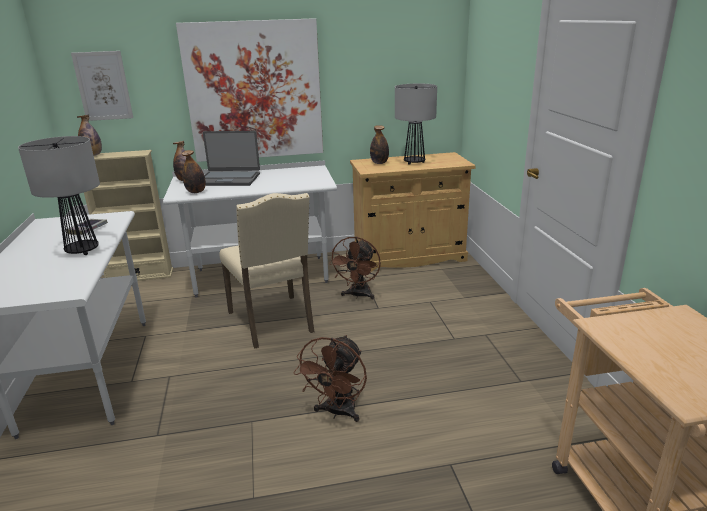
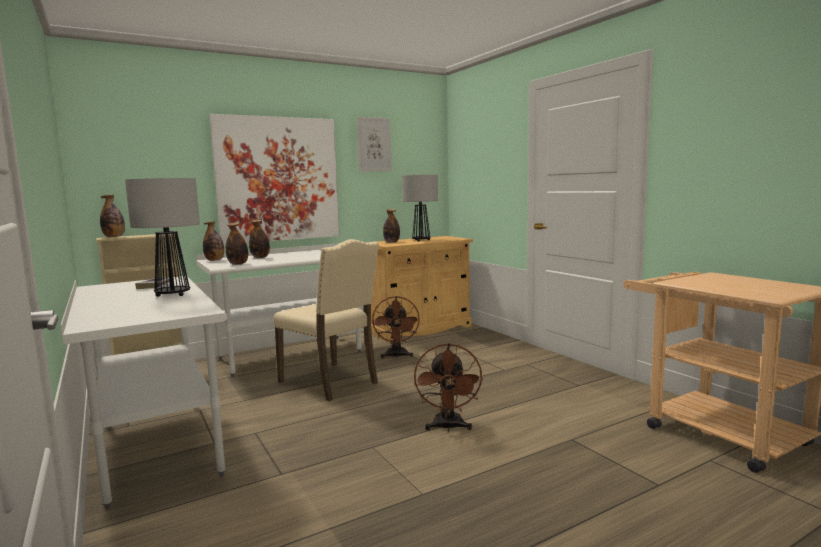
camera: 20 degrees left, 15 degrees down
(103, 86) = (130, 169): picture -> picture (374, 144)
(229, 179) = (260, 257): laptop -> bottle

